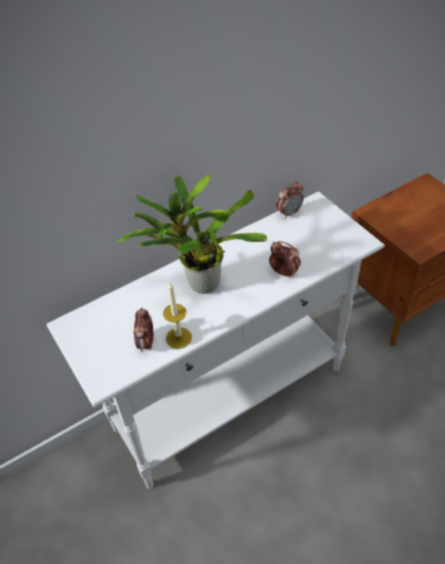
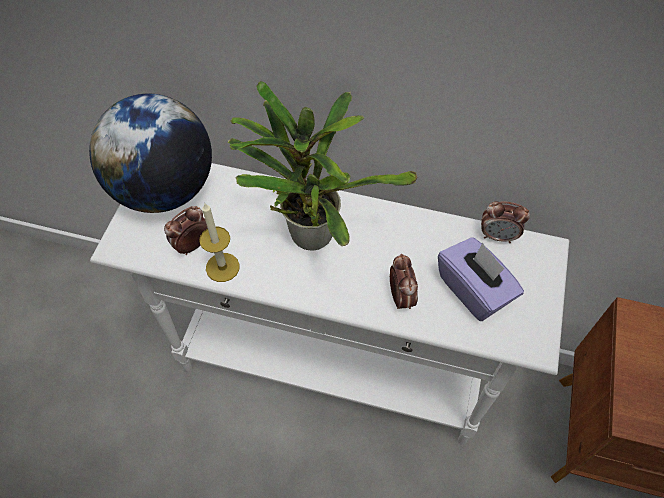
camera: 45 degrees right, 10 degrees up
(88, 332) = (165, 189): none -> globe
(310, 242) = (474, 290): none -> purple tissue box

